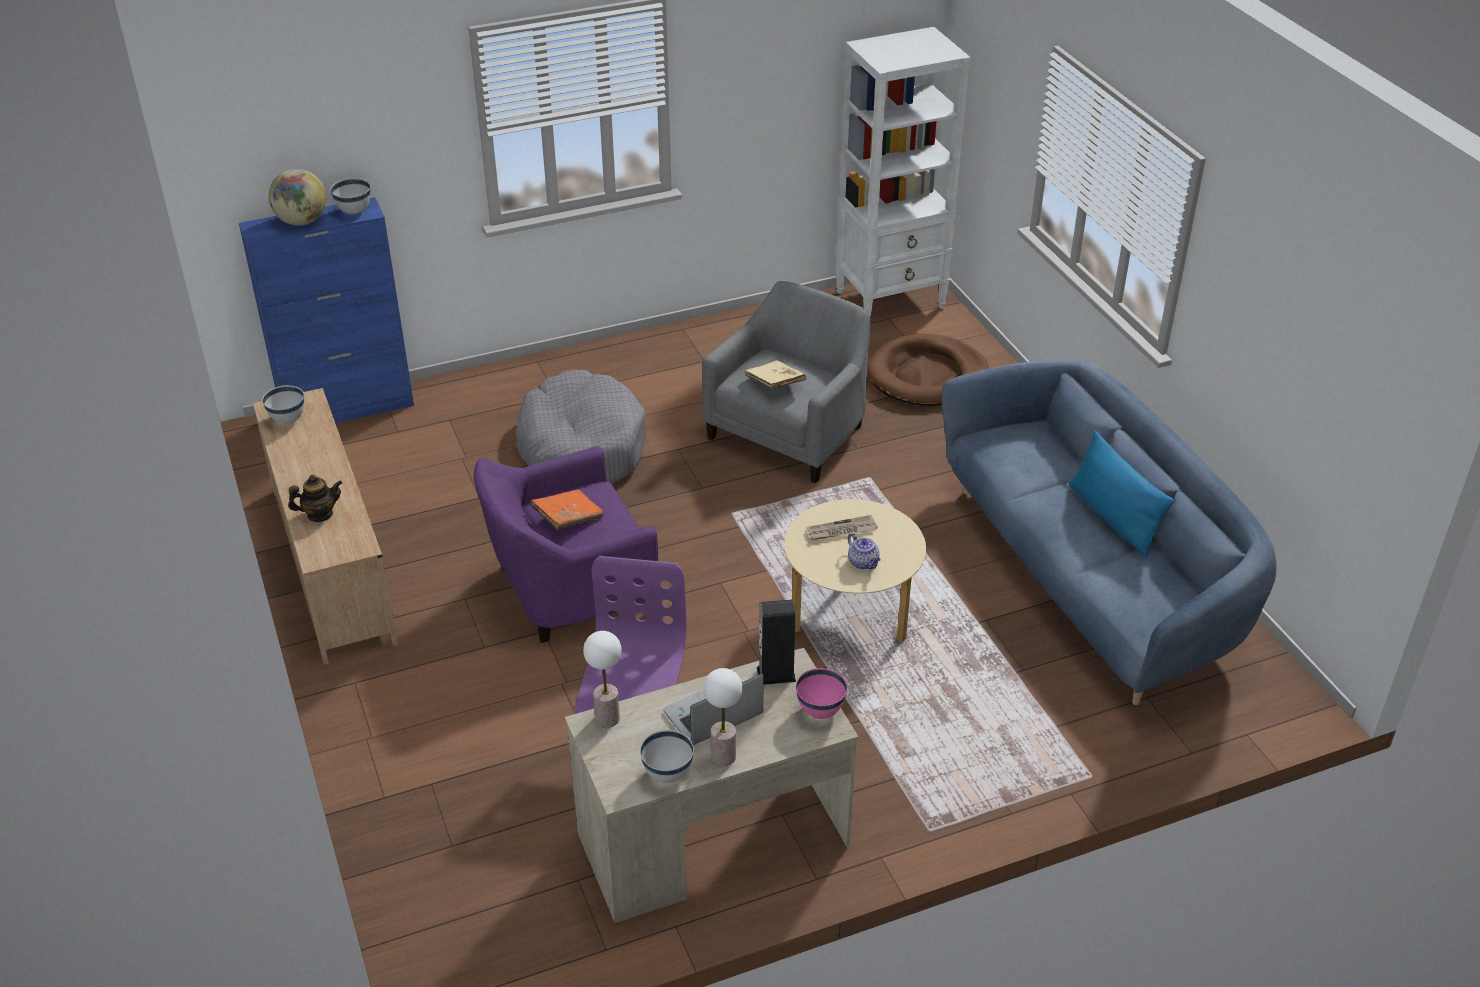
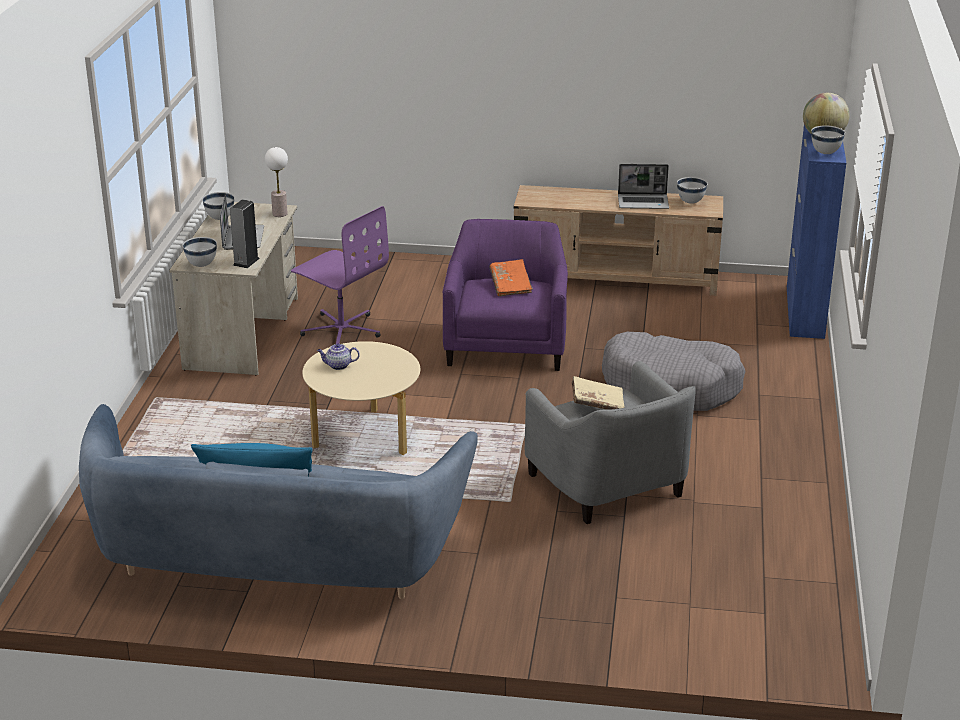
camera: 120 degrees right, 10 degrees down
(310, 453) = (643, 202): none -> laptop
(320, 514) = (572, 196): teapot -> none
(723, 756) = (210, 233): table lamp -> none
(820, 711) = (201, 265): pink bowl -> white bowl
(841, 531) = (381, 369): newspaper -> none
(891, 299) = (803, 630): white bookcase -> none
(926, 375) = (637, 594): brown dog bed -> none

